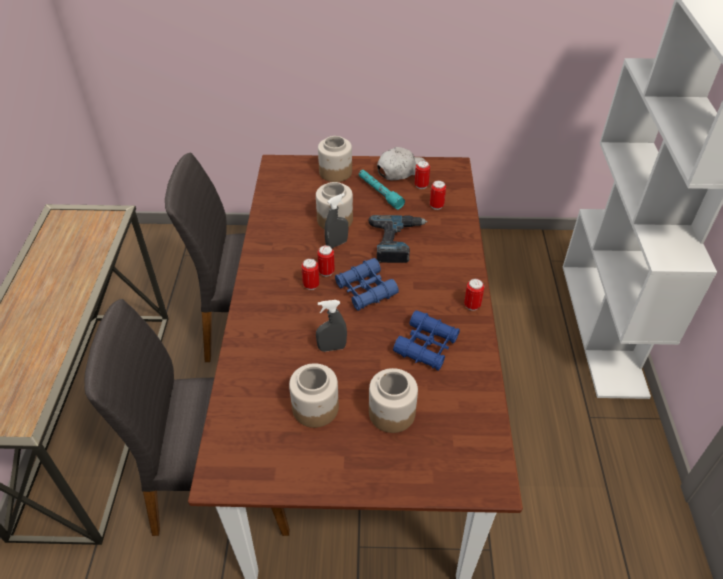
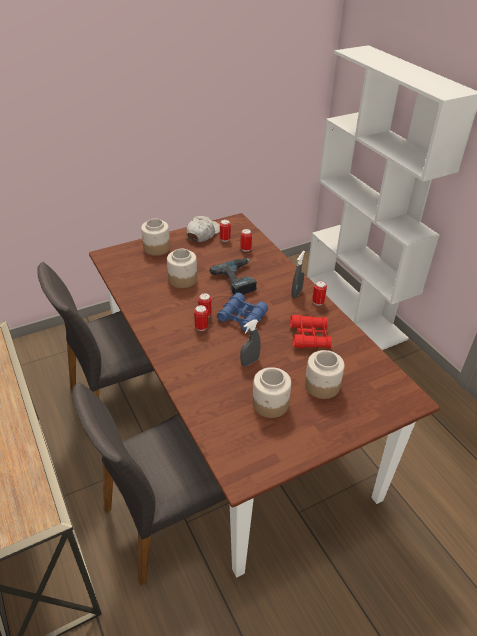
camera: 30 degrees left, 5 degrees down
(337, 244) = (197, 294): grey spray bottle -> grey spray bottle (296, 293)
(380, 193) = (200, 252): turquoise flashlight -> none
(426, 346) = (310, 336): blue binoculars -> red binoculars

